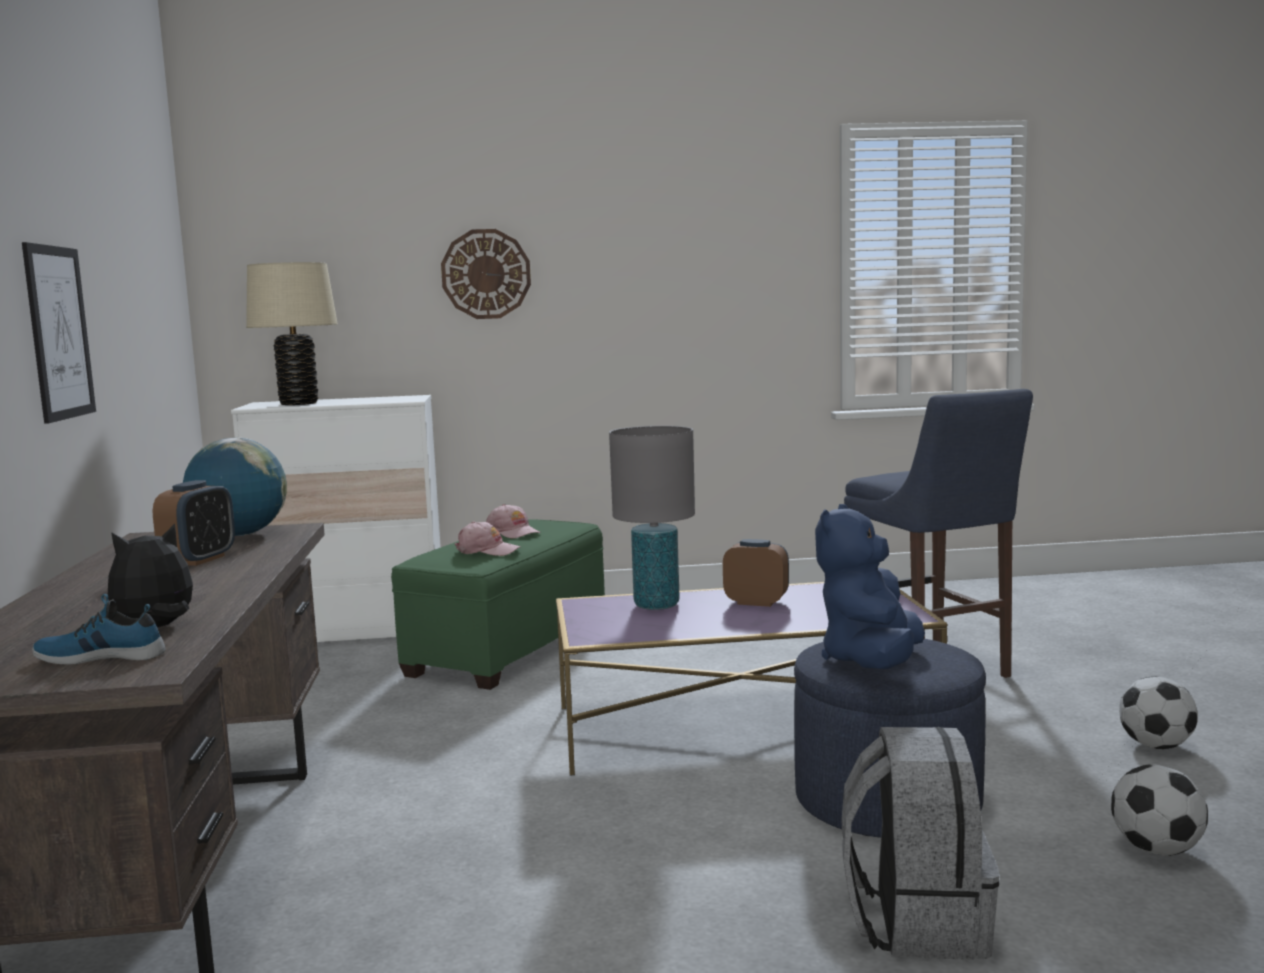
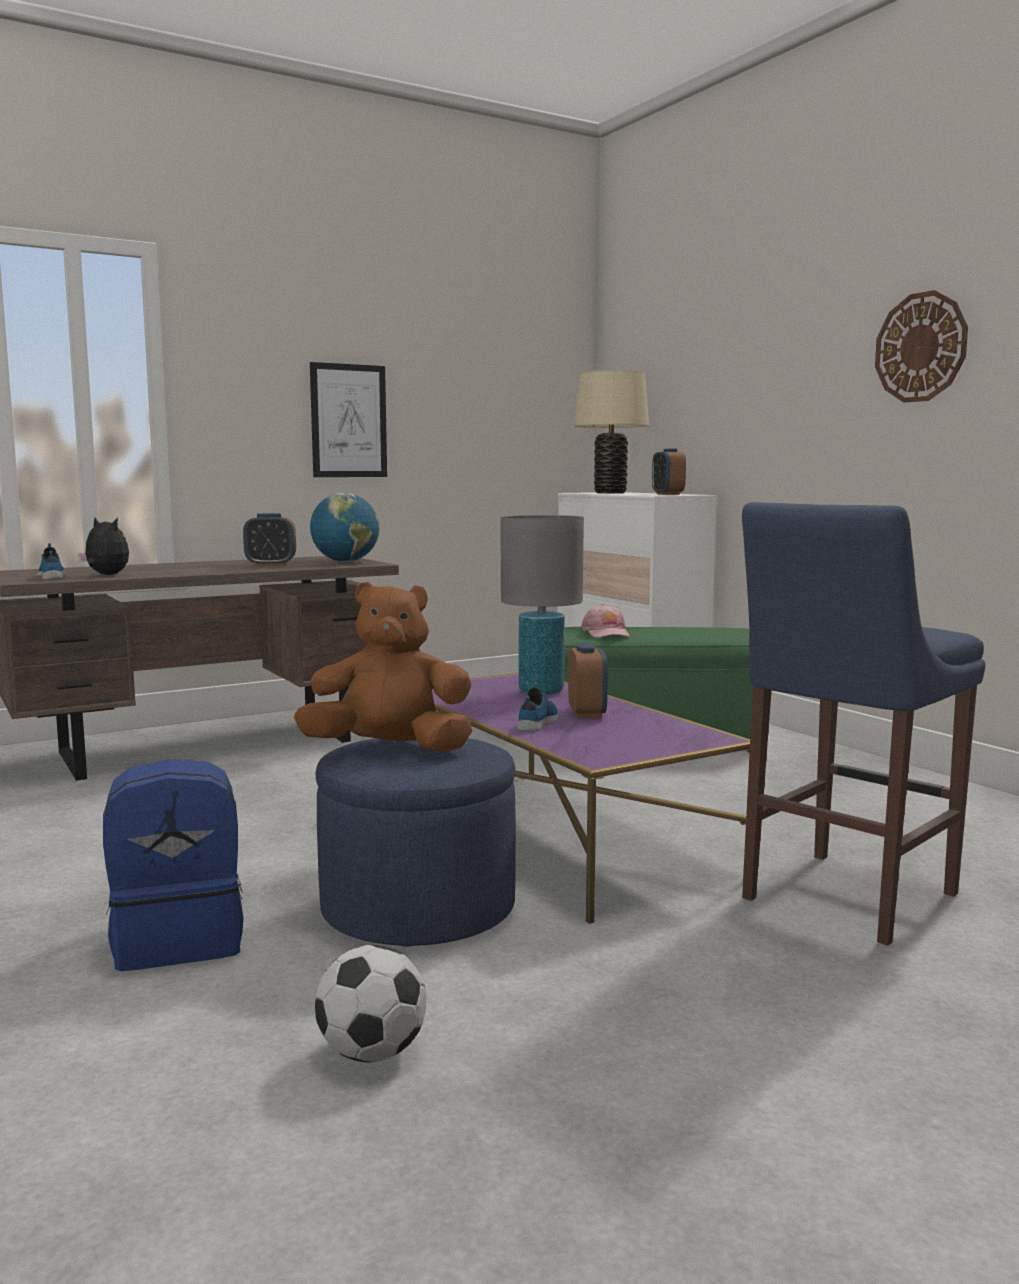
camera: 65 degrees right, 0 degrees up
(392, 398) = (667, 494): none -> alarm clock
(486, 274) = (767, 374): wall clock -> wall clock (921, 347)
(513, 532) = (682, 630): pink cap -> none
(776, 618) = (539, 722): none -> shoe
(872, 663) = (390, 750): blue plush toy -> brown plush toy
(916, 921) = (180, 939): grey backpack -> blue backpack
(1156, 746) = (722, 1055): football -> none

